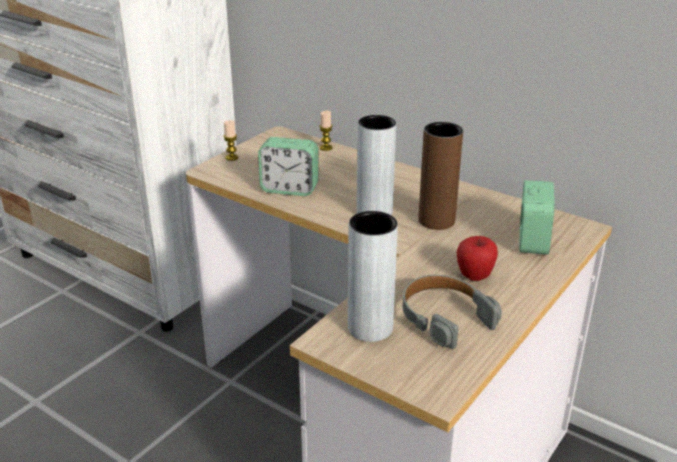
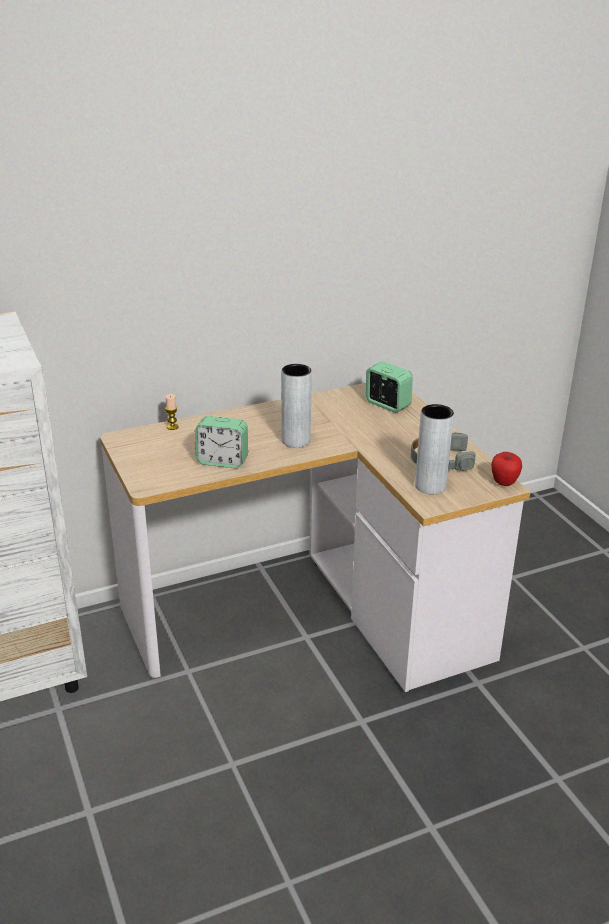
camera: 60 degrees left, 0 degrees up
(231, 157) = (135, 470): candle -> none
(289, 189) = (222, 461): alarm clock -> alarm clock turned 60 degrees clockwise
(436, 221) = (331, 424): brown vase -> none
(474, 276) = (407, 436): apple -> apple (504, 483)

